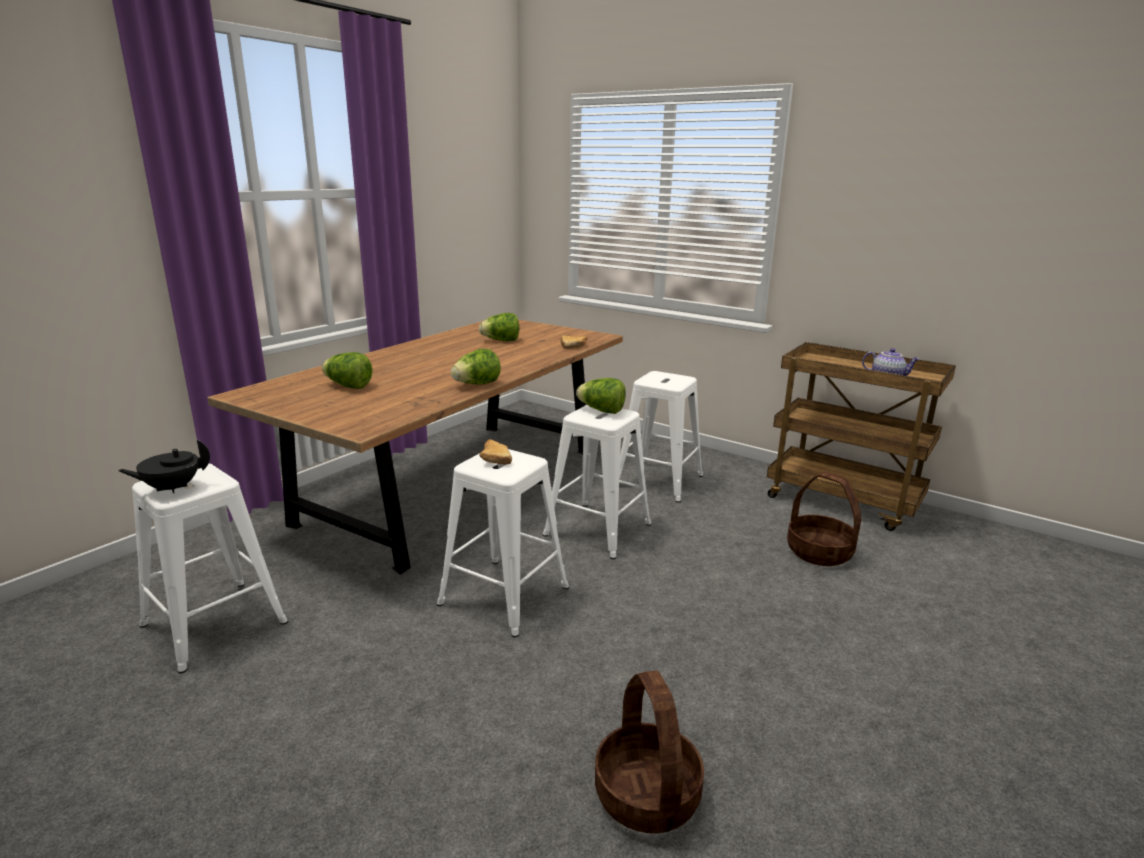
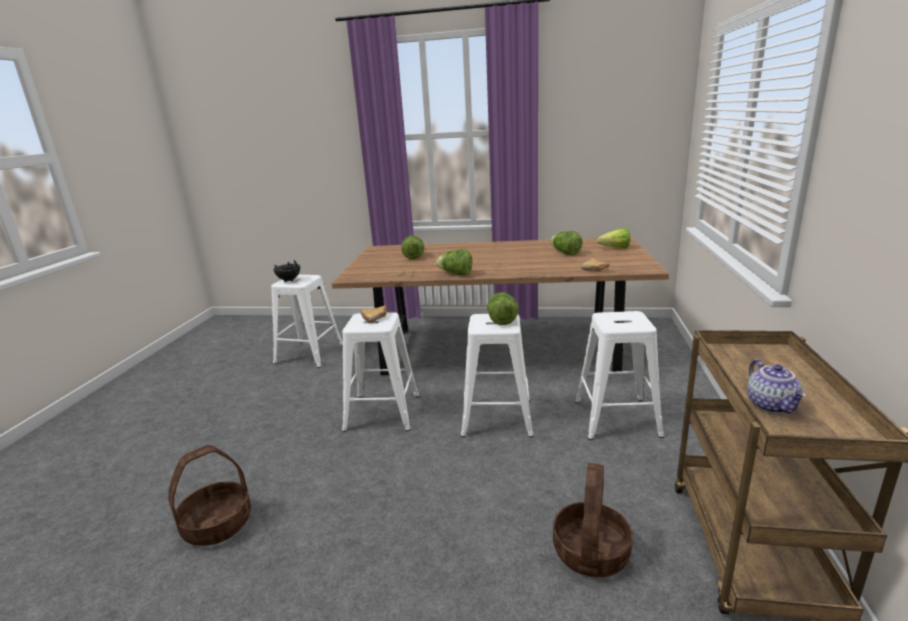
camera: 65 degrees right, 0 degrees up
(522, 328) = (612, 248): none -> lettuce

